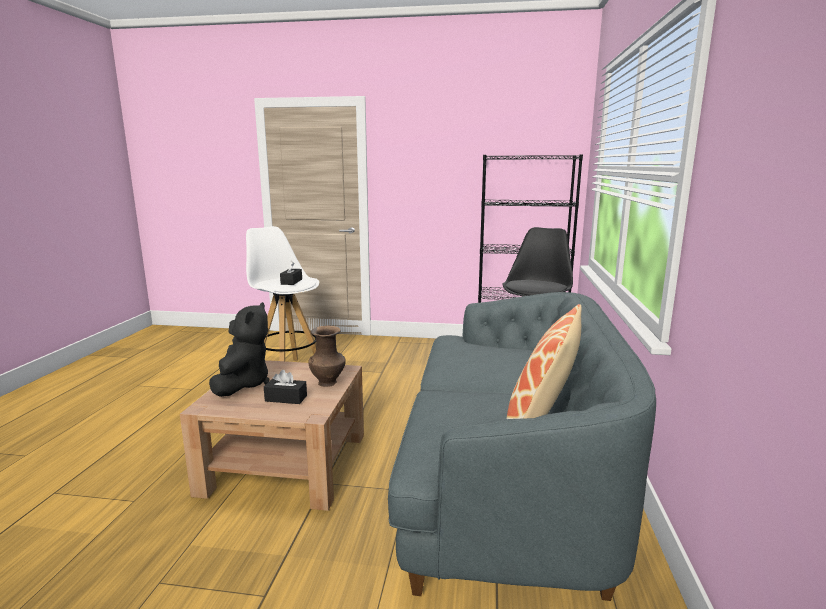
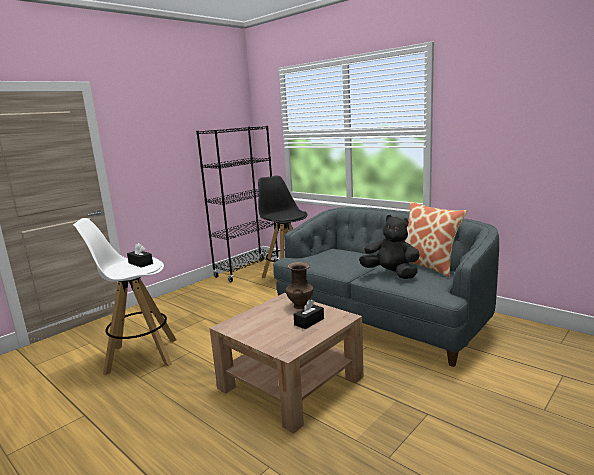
camera: 55 degrees left, 0 degrees up
(243, 384) = (262, 334): black plush toy -> black plush toy (391, 274)

